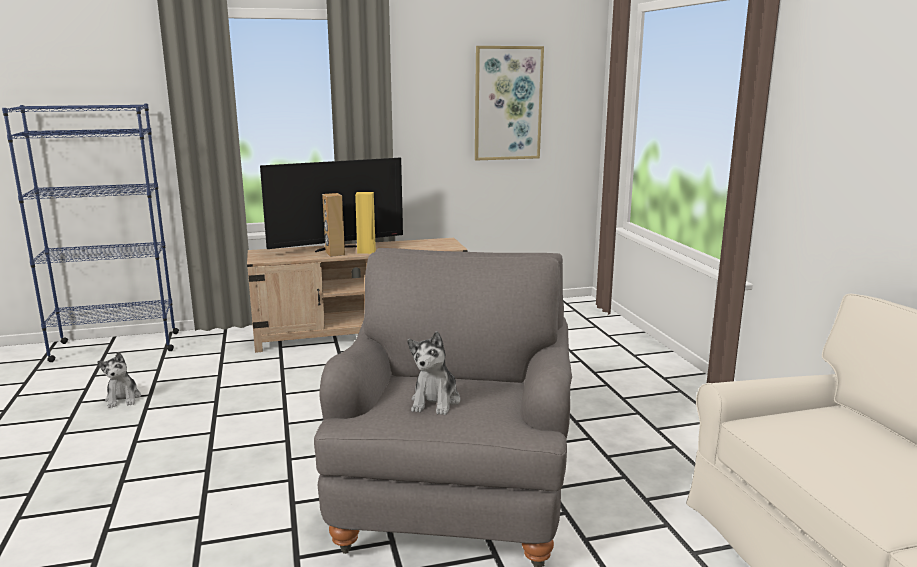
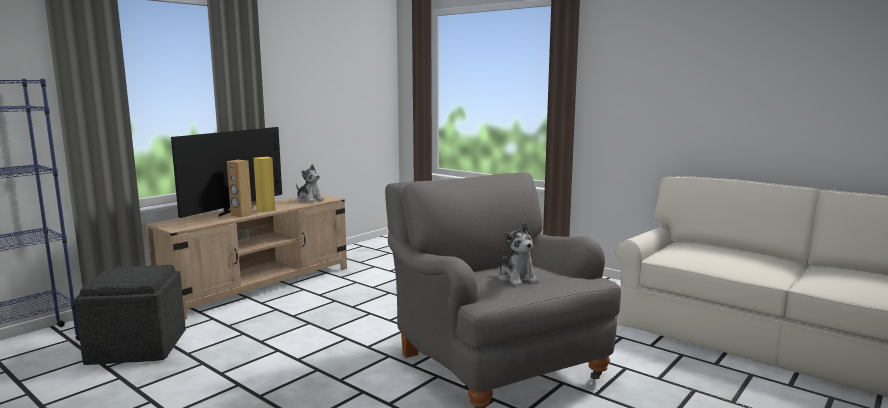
camera: 35 degrees left, 5 degrees down
(123, 399) = (93, 388): plush toy -> plush toy (309, 200)
(196, 369) = (139, 347): none -> grey ottoman
(508, 103) = (339, 82): picture -> none

